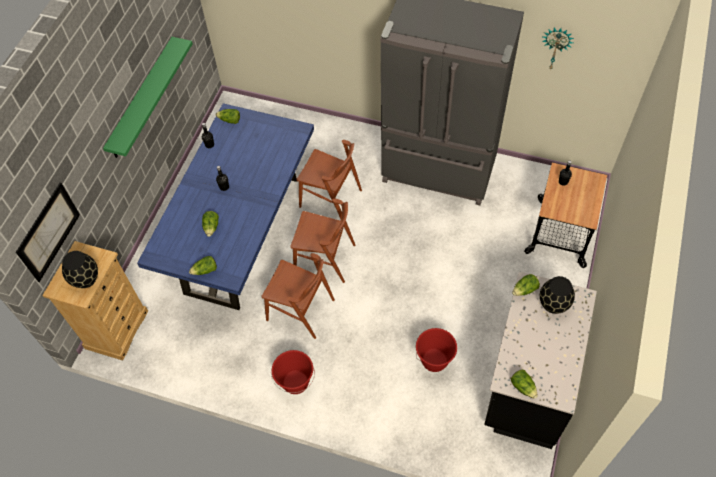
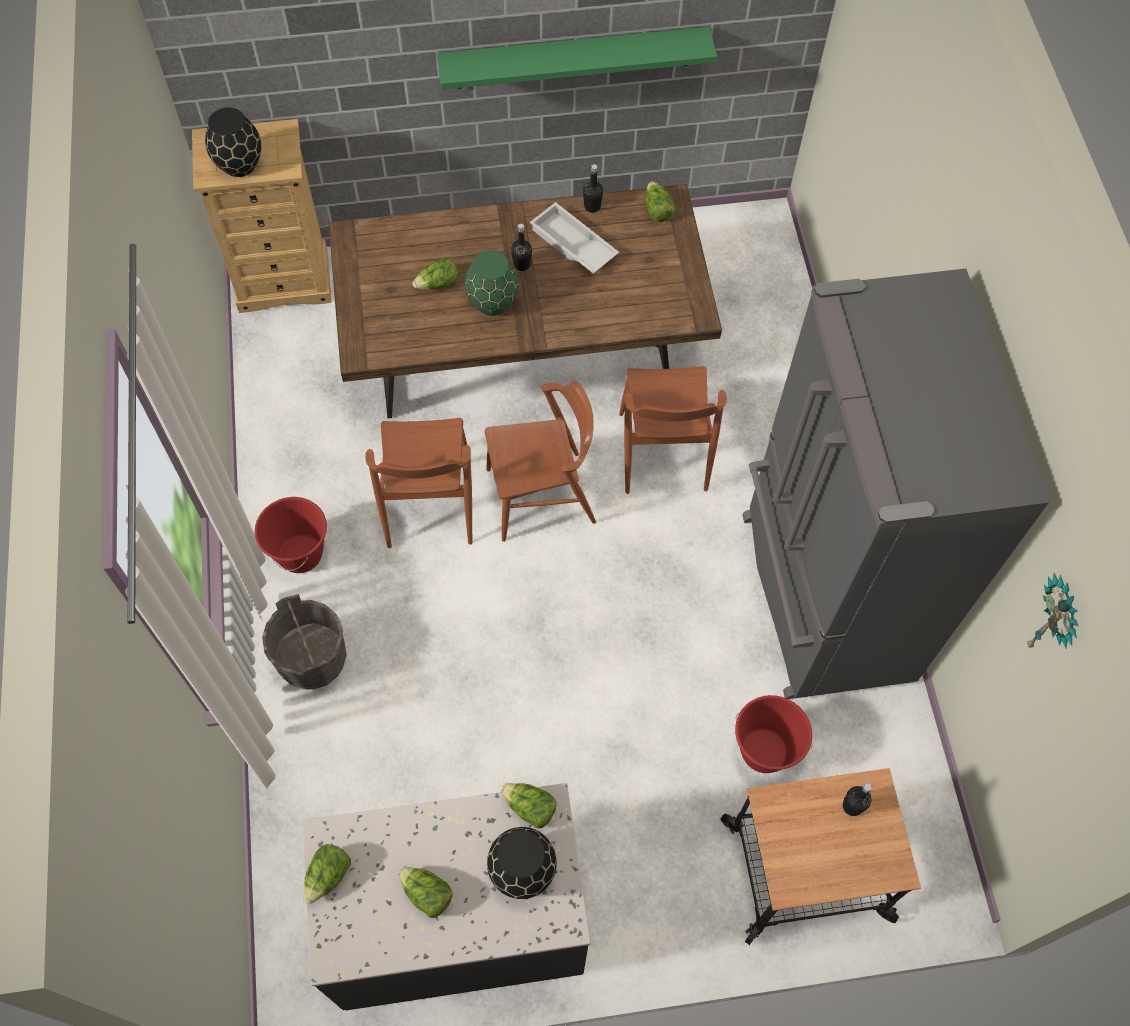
camera: 60 degrees right, 5 degrees up
(48, 232) = (253, 67): picture -> none
(205, 270) = (356, 313): lettuce -> lettuce (426, 894)
(226, 162) = (572, 245): none -> white tray
(239, 208) = (492, 303): none -> green vase
(242, 234) = (524, 358): blue dining table -> brown dining table
(325, 258) = (541, 496): brown chair -> brown chair turned 90 degrees counterclockwise
(360, 398) = (312, 659): none -> grey bucket
(434, 360) = (430, 747): red bucket -> red bucket (764, 751)

